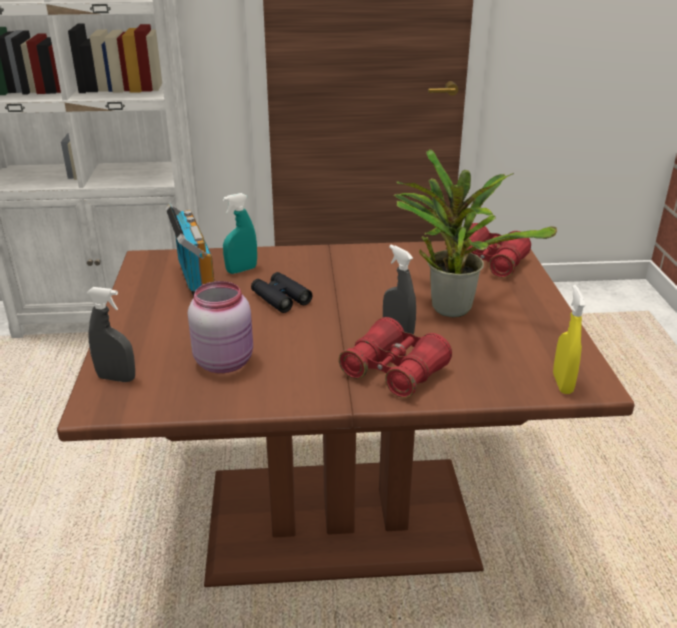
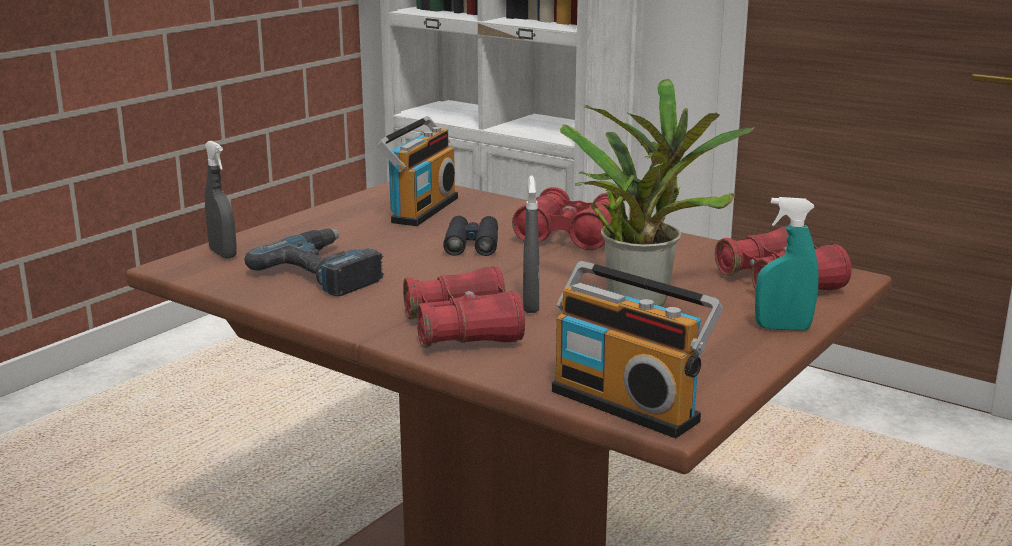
camera: 40 degrees right, 10 degrees down
(225, 361) = (327, 271): pink jar -> power drill
(241, 270) = (479, 214): turquoise spray bottle -> turquoise spray bottle (783, 328)
(327, 268) = (570, 235): none -> red binoculars
(562, 383) = (629, 404): yellow spray bottle -> radio

